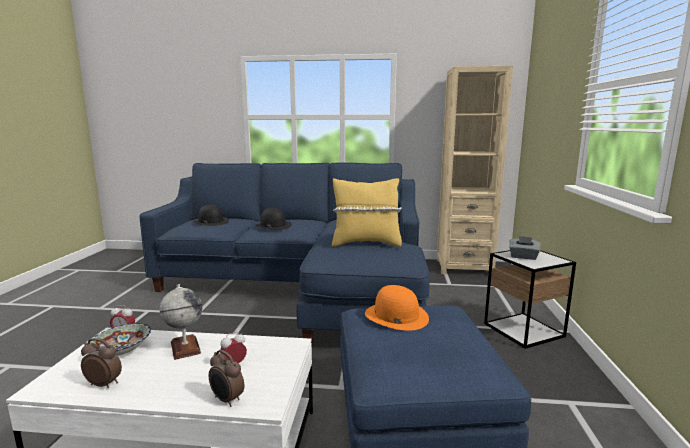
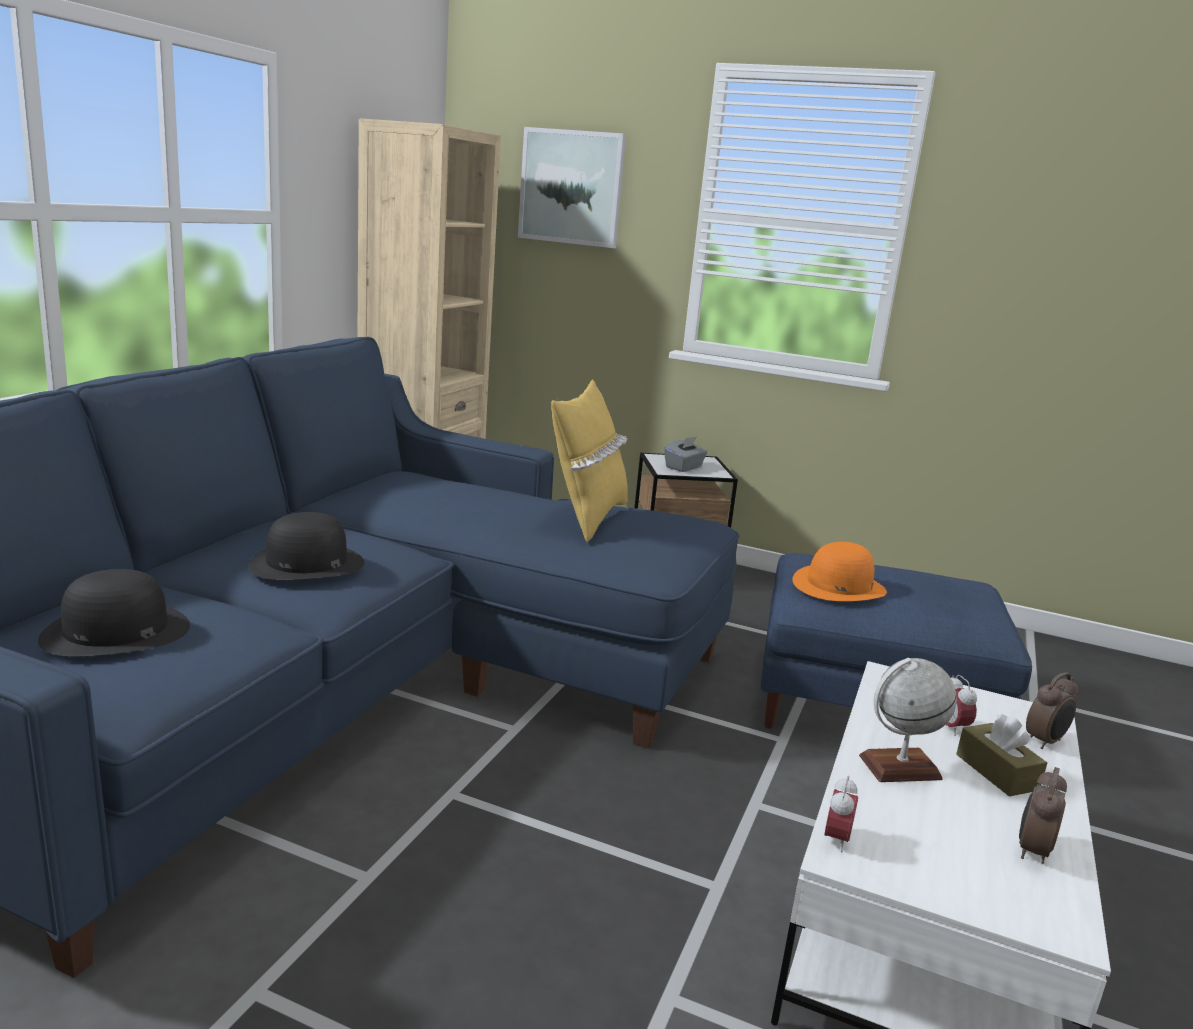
camera: 75 degrees left, 5 degrees up
(121, 352) = (920, 838): bowl -> none
(184, 377) = (996, 772): none -> brown tissue box
(553, 87) = (571, 187): none -> picture

